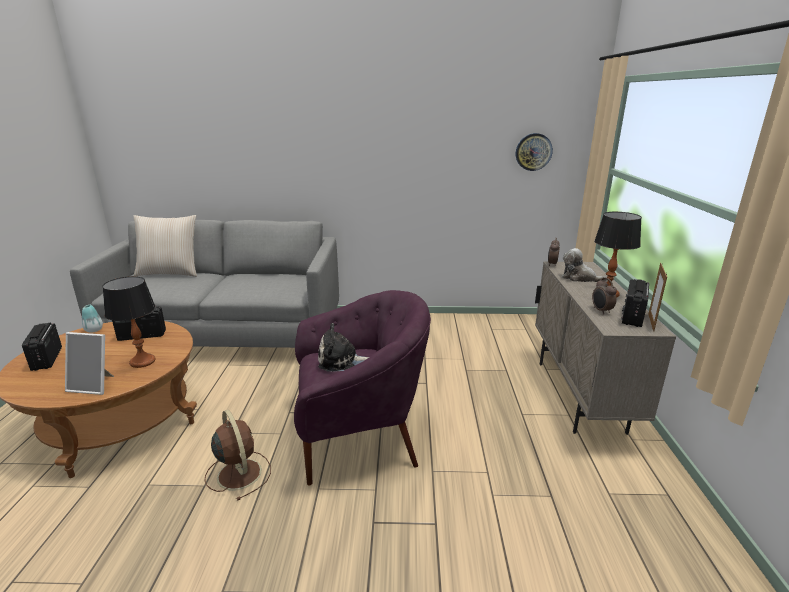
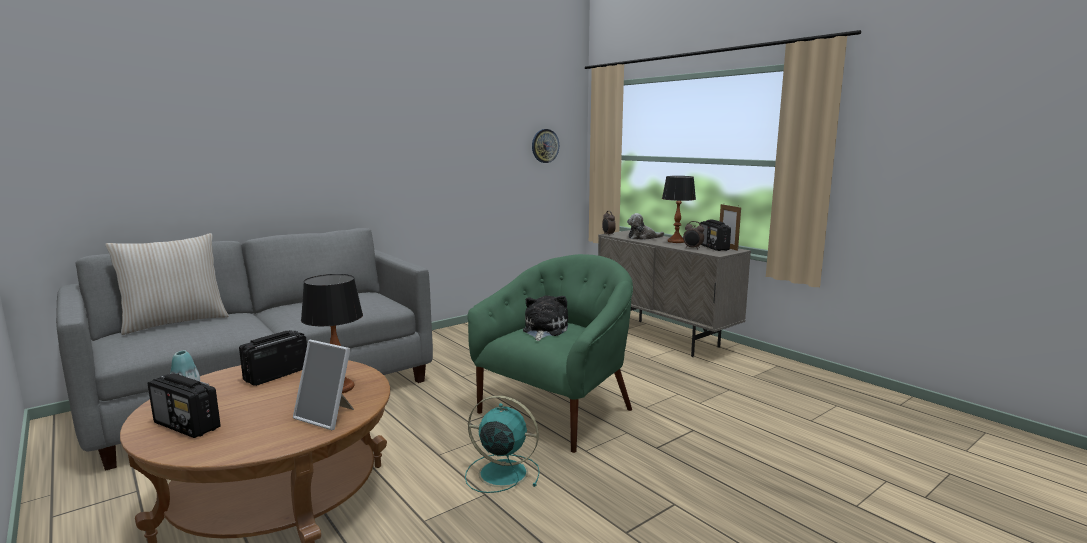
camera: 40 degrees left, 10 degrees down
(94, 385) = (328, 417): picture frame -> picture frame turned 60 degrees clockwise
(238, 473) = (501, 473): brown fan -> turquoise fan
(341, 361) = (544, 330): plush toy -> plush toy turned 150 degrees clockwise
(358, 435) = (557, 411): purple armchair -> green armchair

